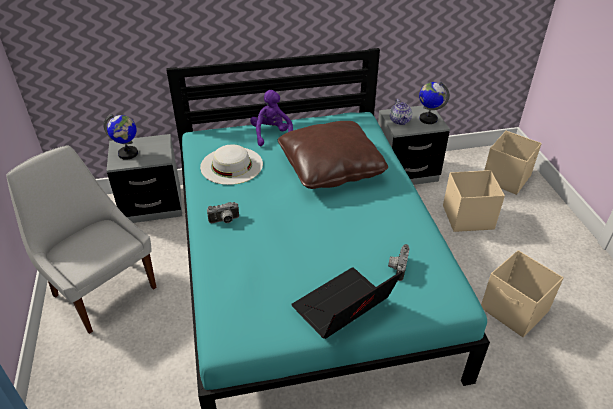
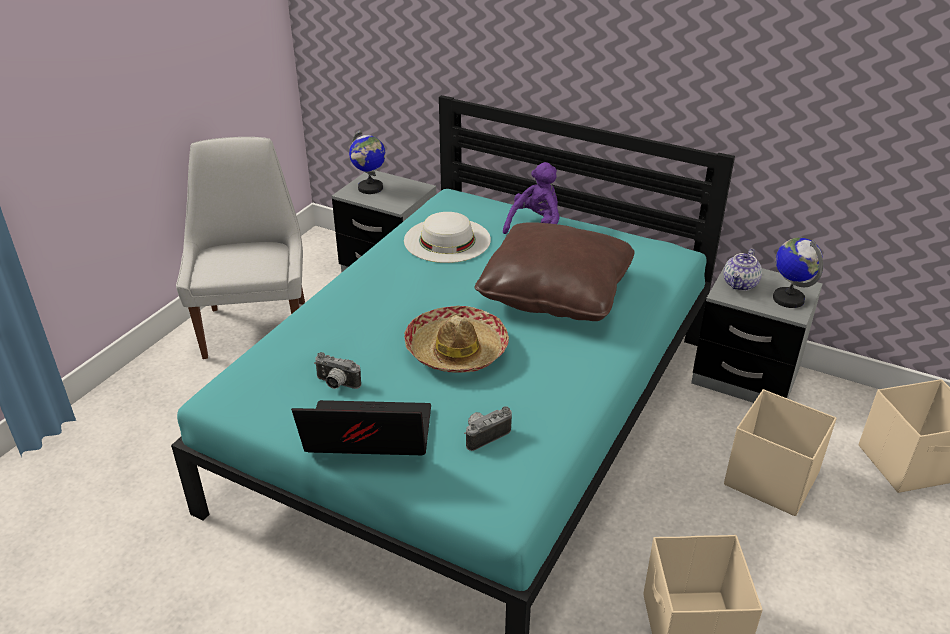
camera: 40 degrees right, 5 degrees down
(224, 221) = (367, 290): camera -> camera (336, 384)
(323, 229) = (456, 350): none -> hat

